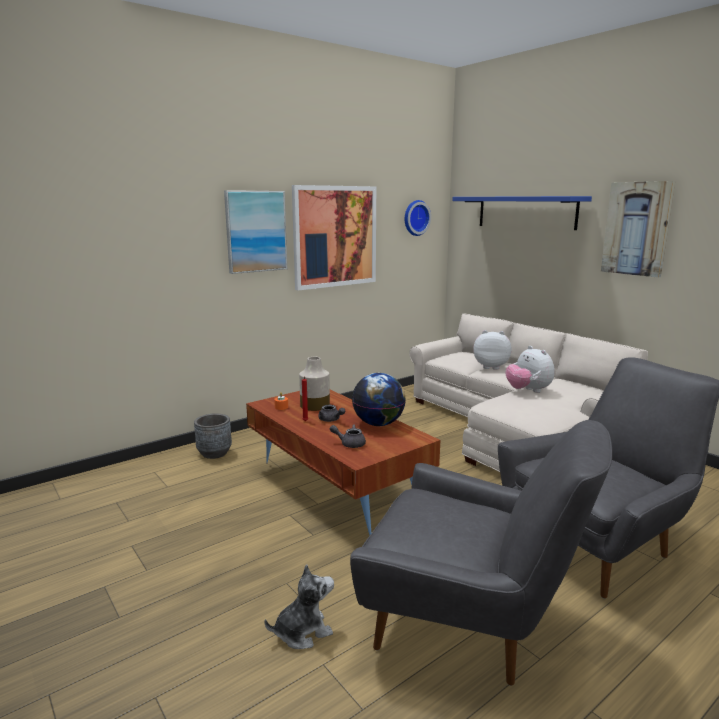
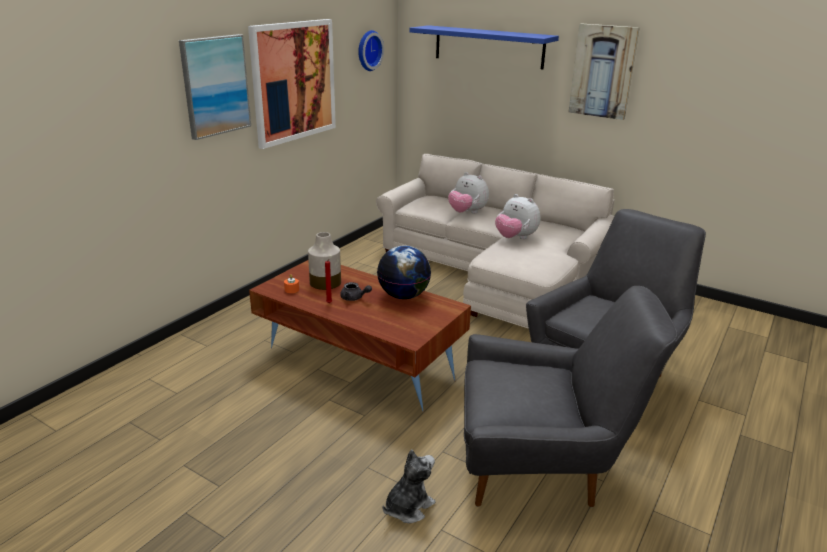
camera: 20 degrees left, 10 degrees up
(214, 453) = (204, 345): grey planter -> none
(349, 443) = (391, 323): grey teapot -> none
(491, 367) = (467, 212): plush toy -> plush toy turned 135 degrees counterclockwise

